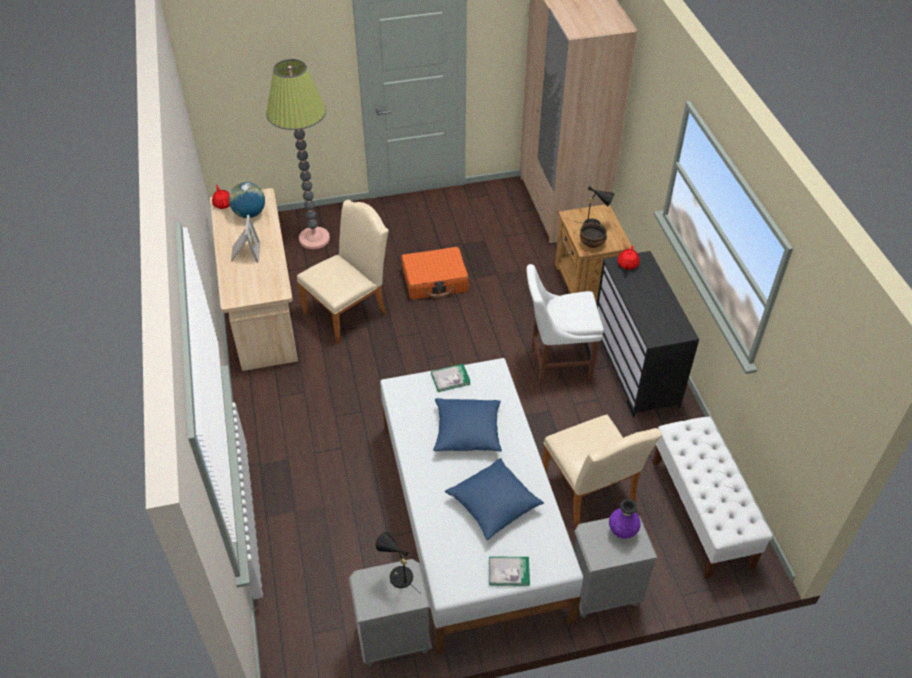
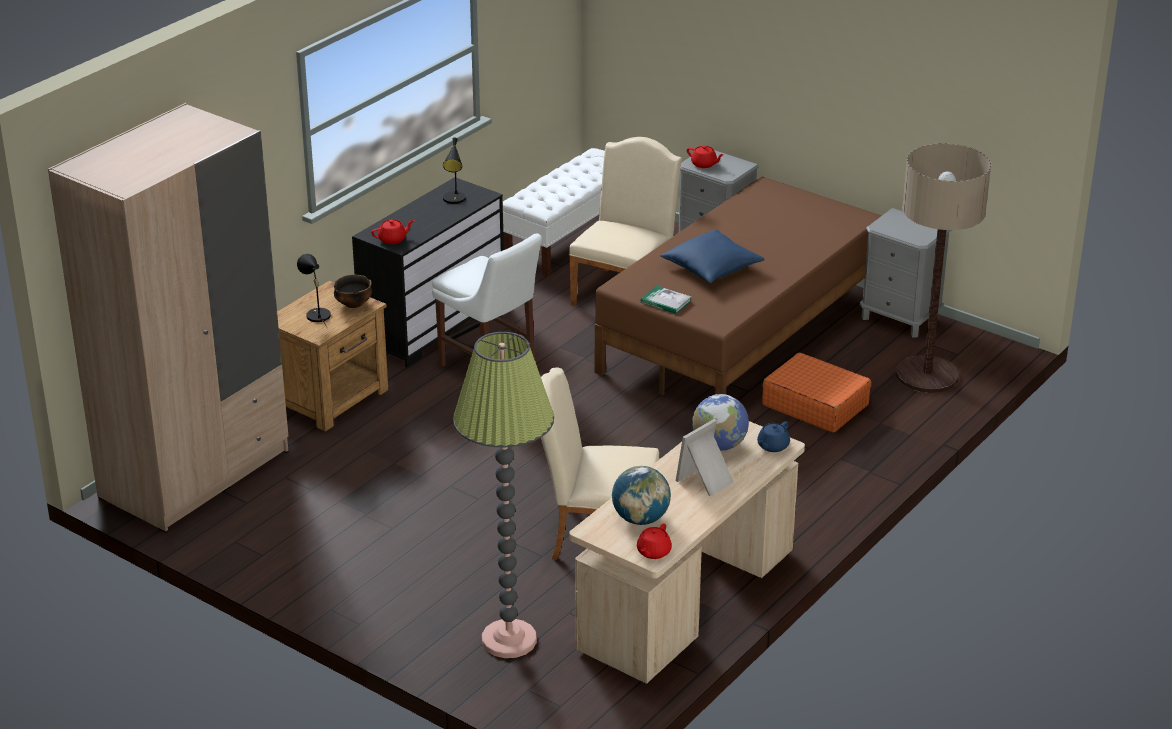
camera: 130 degrees left, 15 degrees down
(236, 295) = (772, 446): none -> blue teapot
(264, 276) = (719, 445): none -> globe
(310, 586) = (927, 376): none -> floor lamp
(398, 575) = (891, 228): black table lamp -> black table lamp (454, 200)
(435, 281) = (463, 500): orange suitcase -> orange suitcase (815, 405)
(471, 519) = (742, 333): white bed -> brown bed
(493, 504) = (762, 229): blue pillow -> none
(509, 571) = (807, 201): book -> none
(622, 531) = (704, 164): purple vase -> red teapot

